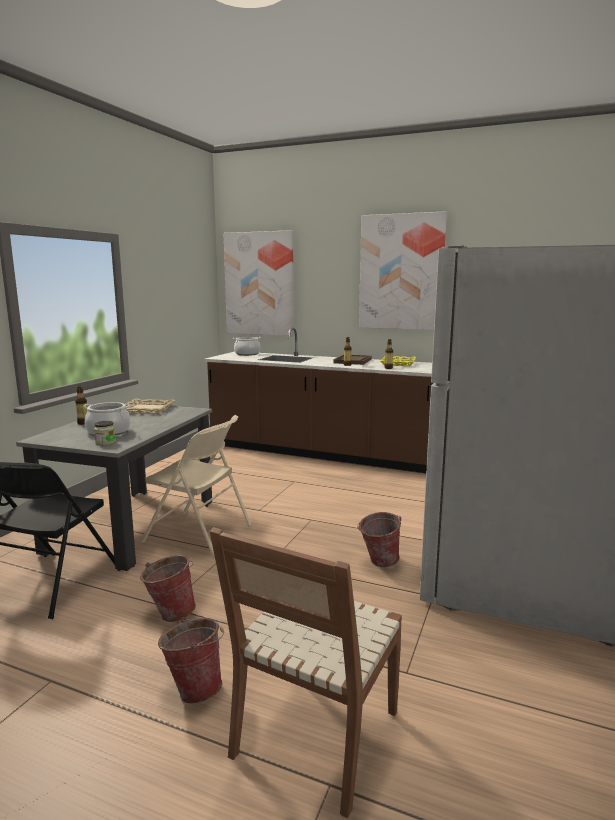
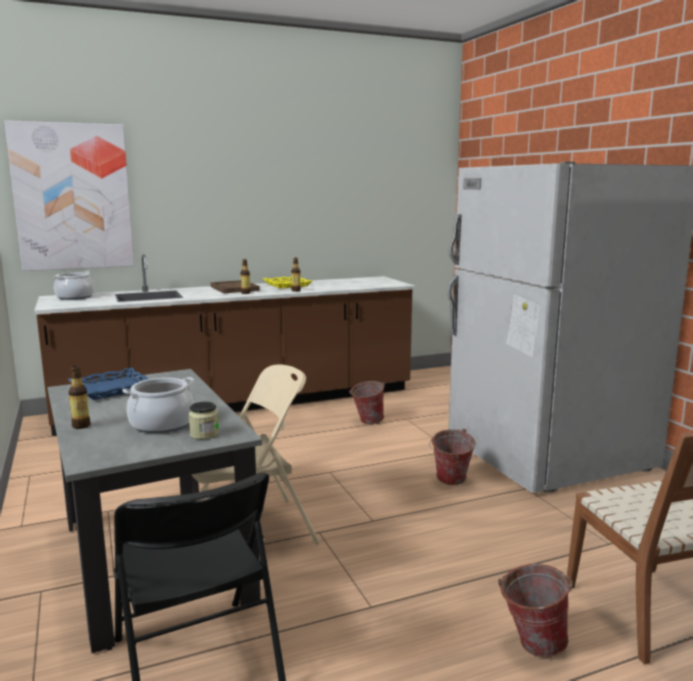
camera: 45 degrees left, 0 degrees up
(146, 409) = (111, 389): beige tray -> blue tray
(170, 613) = (387, 609): bucket -> bucket (367, 422)
(401, 272) = (269, 182): picture -> none

